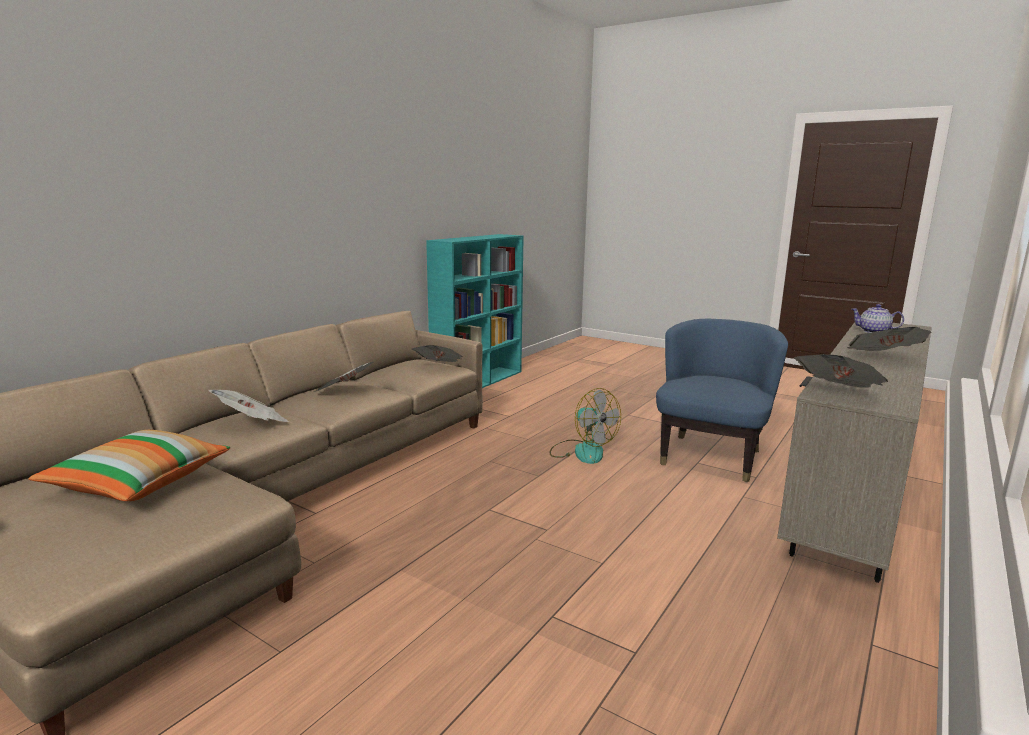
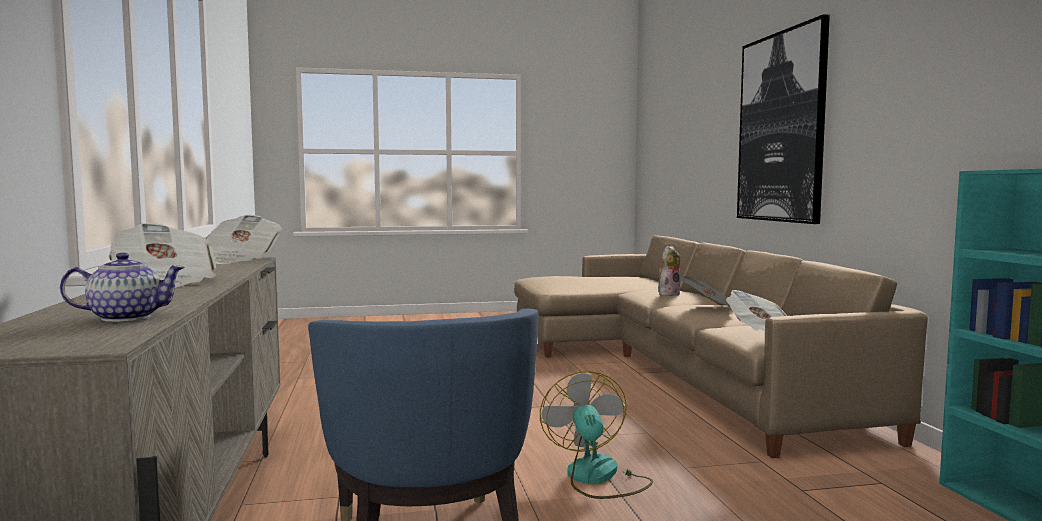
camera: 135 degrees right, 10 degrees down
(139, 483) = (603, 281): pillow -> none
(216, 199) = (781, 127): none -> picture
(252, 423) = (668, 294): newspaper -> plush toy
(582, 451) = (597, 478): fan -> fan turned 75 degrees clockwise

